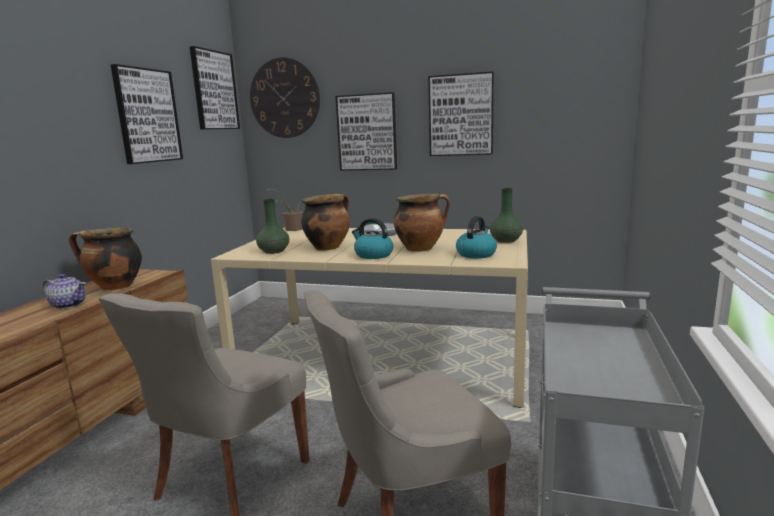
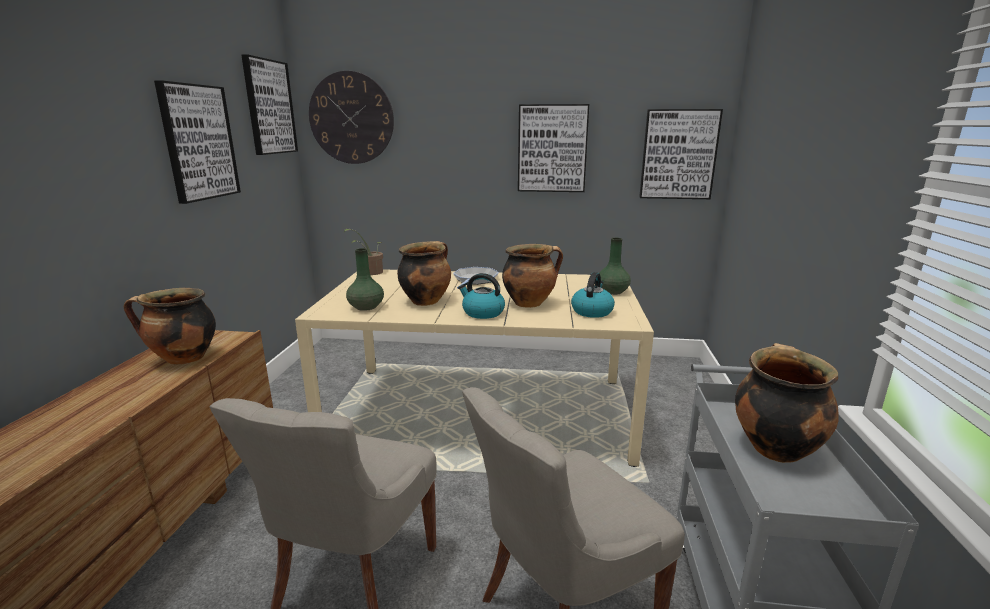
camera: 10 degrees left, 5 degrees up
(68, 305) = (134, 390): teapot -> none
(367, 132) = (448, 162): picture -> picture (678, 154)
(603, 357) = (774, 447): none -> cooking pot

